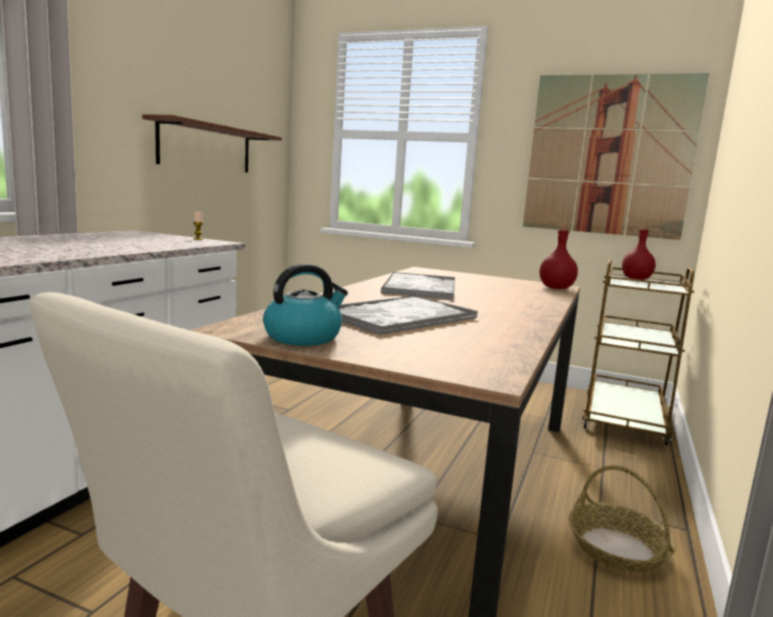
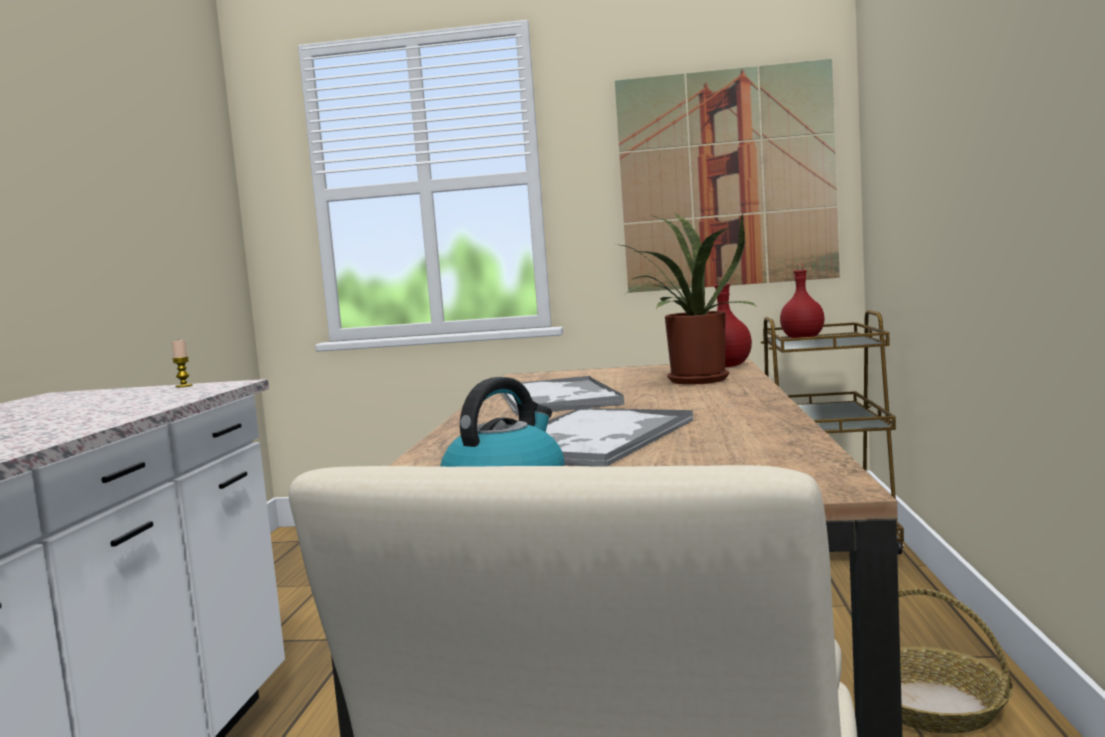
camera: 15 degrees left, 5 degrees down
(206, 147) = (125, 241): brown shelf -> none
(518, 293) = (691, 381): none -> potted plant

